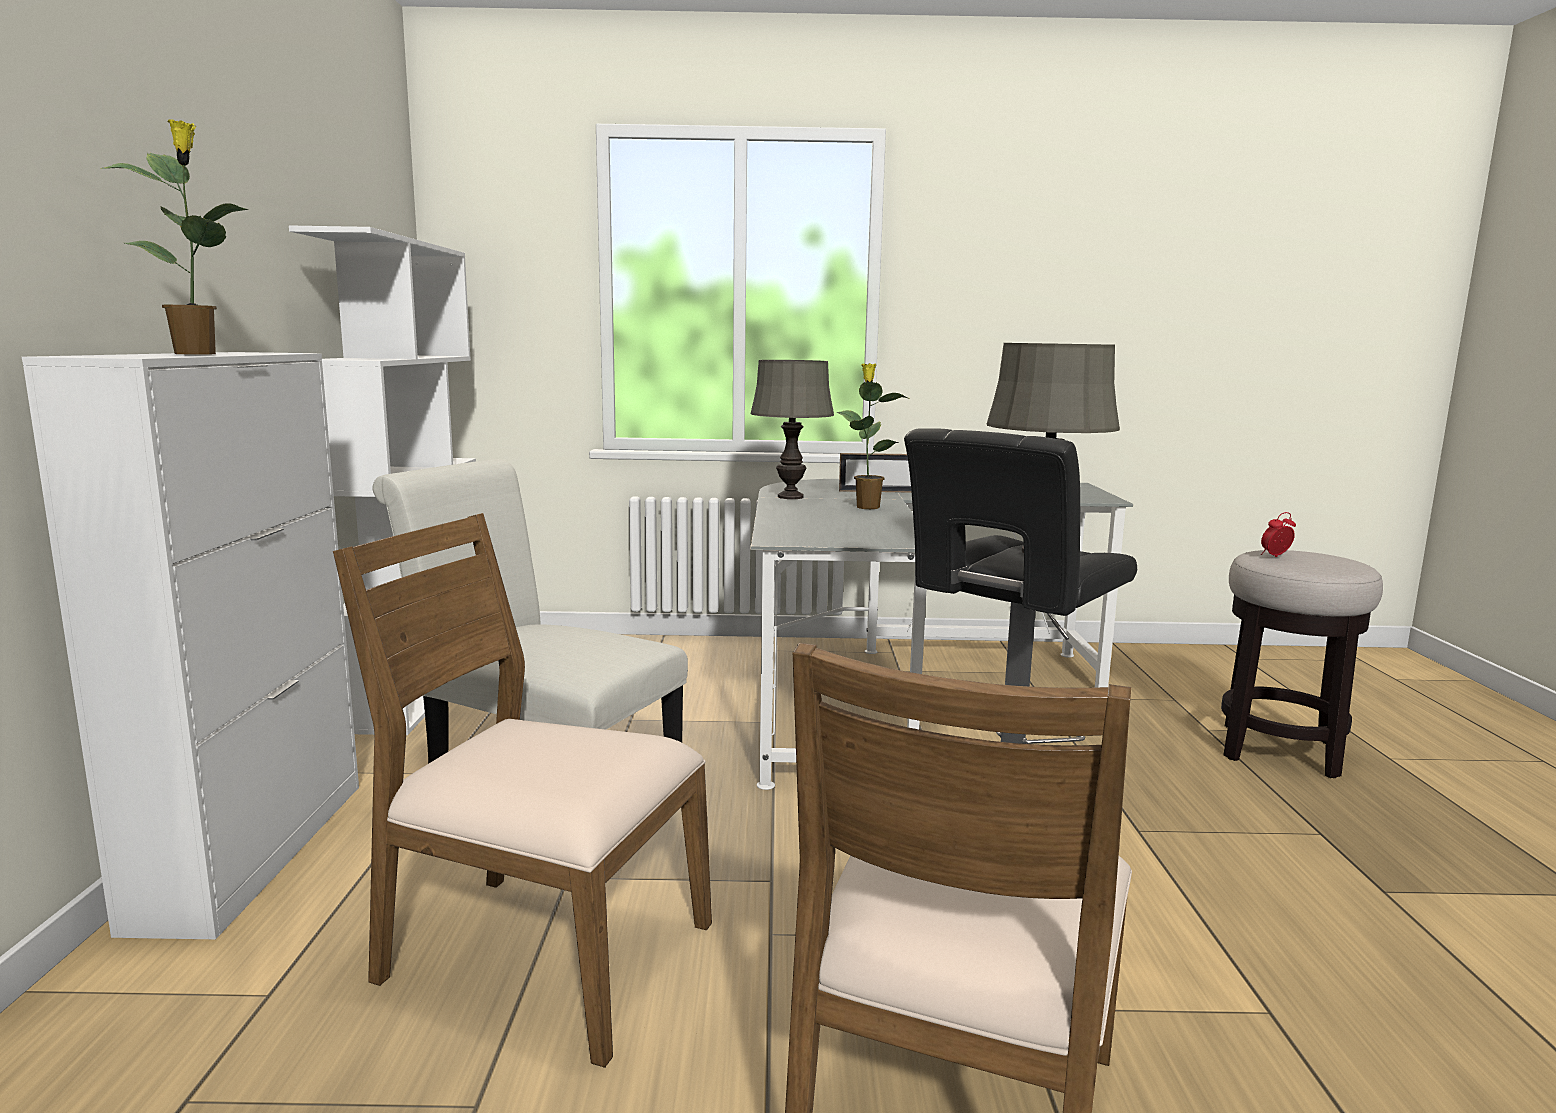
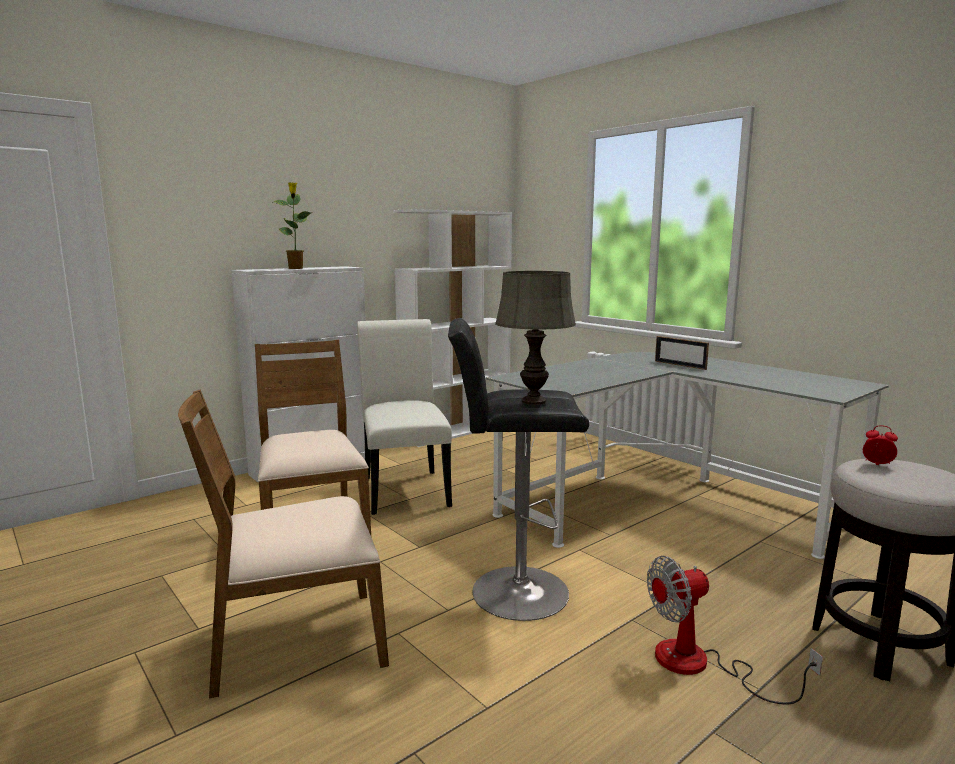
camera: 50 degrees right, 0 degrees up
(791, 497) = (611, 360): grey table lamp -> none
(867, 507) = (628, 371): potted plant -> none
(1260, 840) = (700, 665): none -> fan

